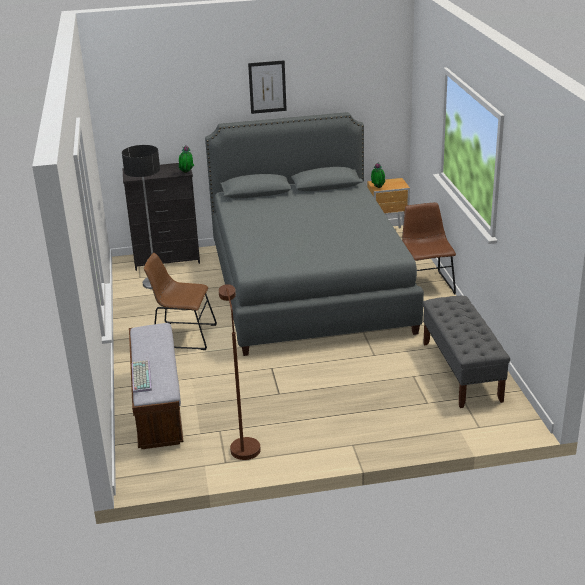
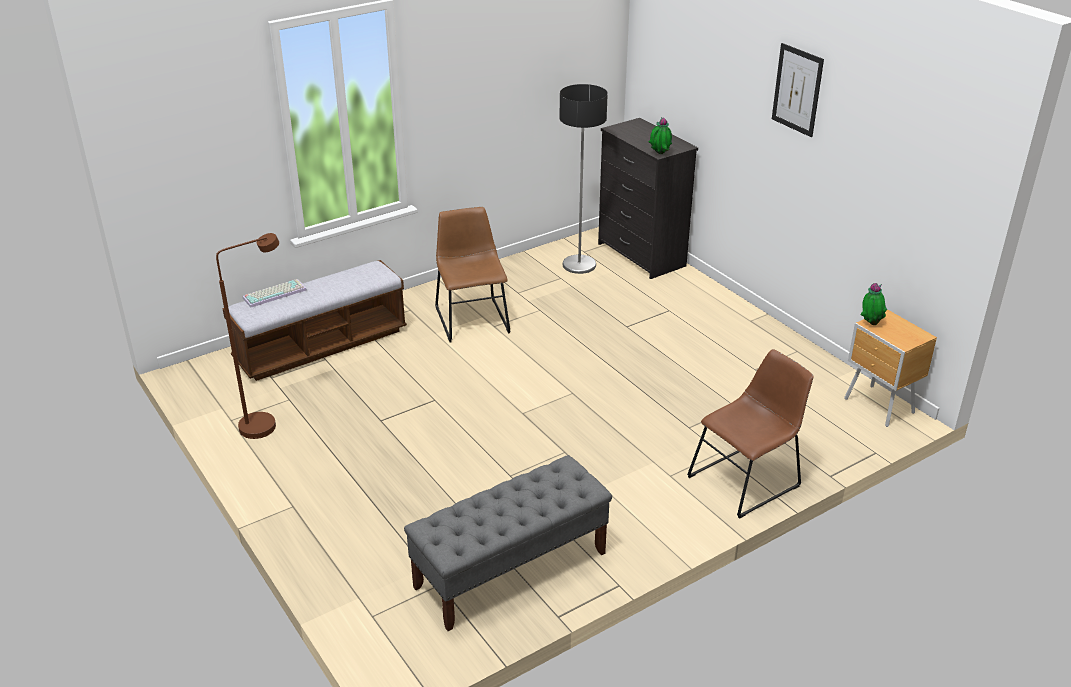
camera: 65 degrees right, 5 degrees up
(308, 287) = (654, 375): grey bed -> none

